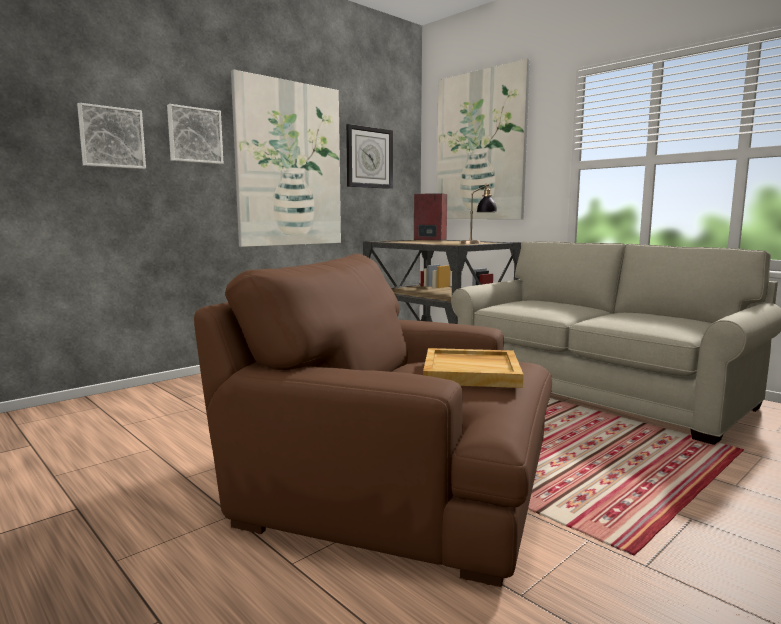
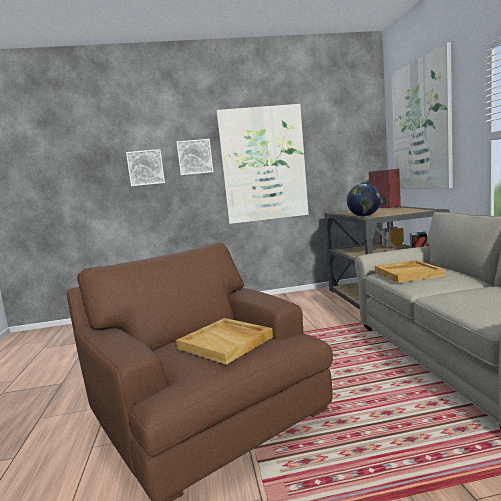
camera: 35 degrees right, 0 degrees up
(369, 158) = (332, 148): wall clock -> none
(441, 244) = (364, 216): none -> globe
(478, 243) = (402, 213): table lamp -> none
(528, 305) = (408, 273): none -> beige tray

